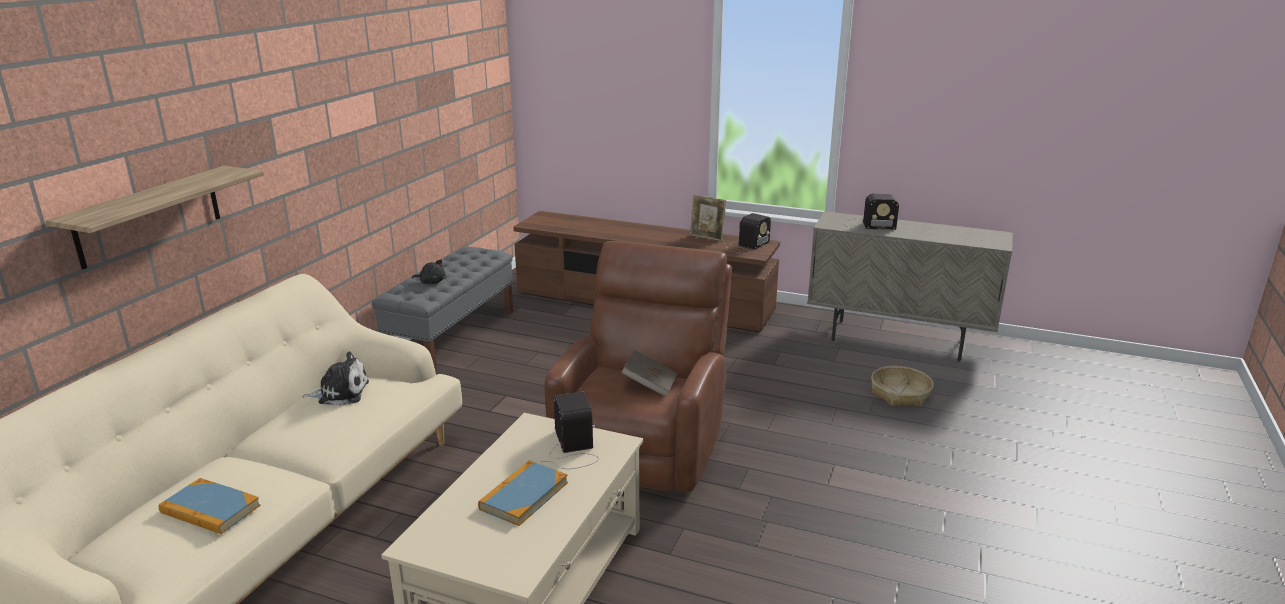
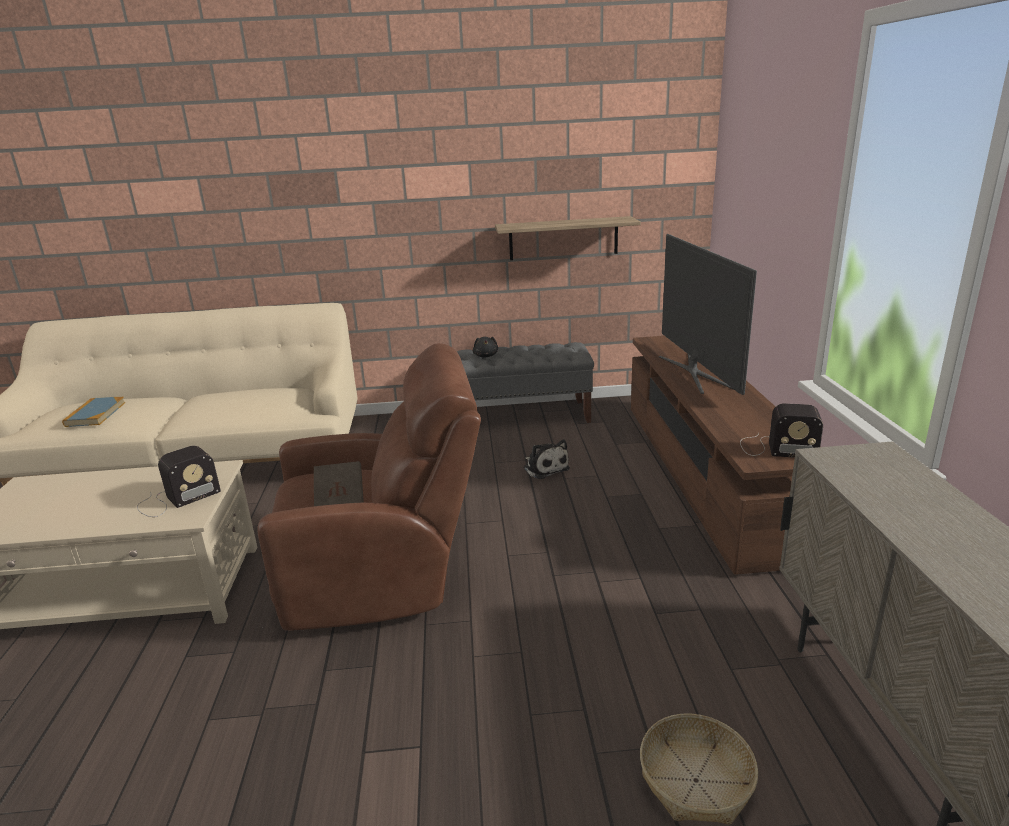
camera: 65 degrees right, 0 degrees up
(149, 216) = (211, 224): shelf -> shelf (563, 238)
(340, 393) = (266, 394): plush toy -> plush toy (545, 468)
(524, 495) = (90, 502): book -> none
(613, 230) = (695, 372): none -> television
(707, 237) = (761, 419): picture frame -> none
(867, 225) = (891, 487): radio -> none

